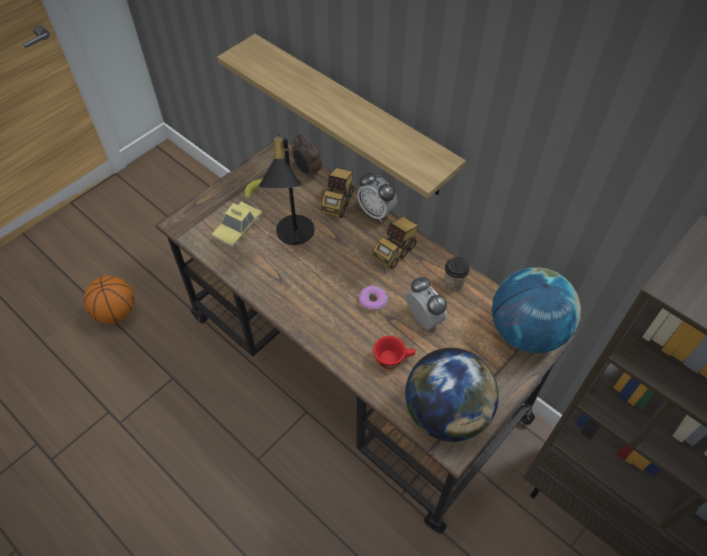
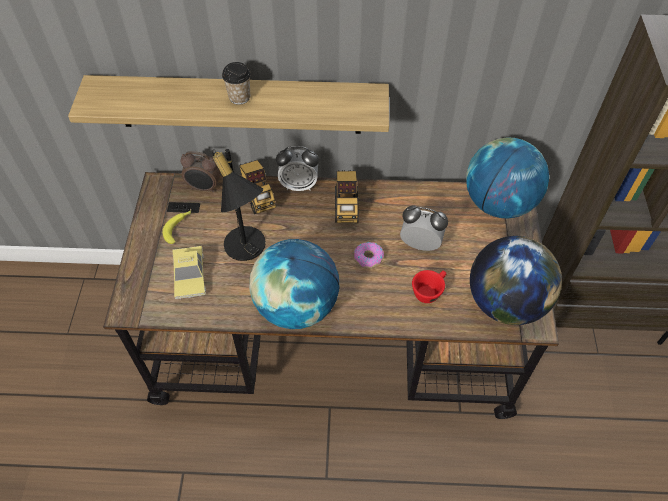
camera: 40 degrees left, 0 degrees up
(116, 312) = (66, 458): basketball -> none
(285, 299) = (296, 306): none -> globe
(453, 283) = (414, 202): cup -> cup (239, 97)

